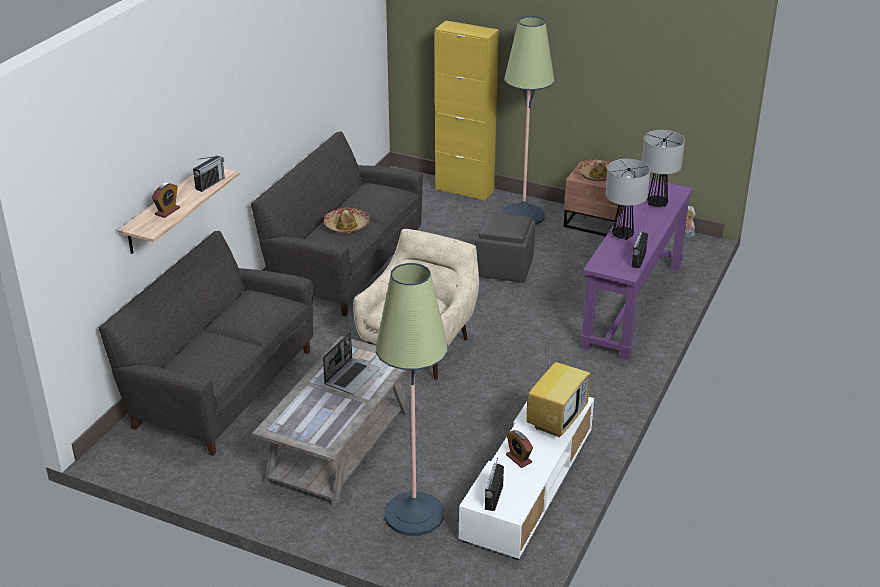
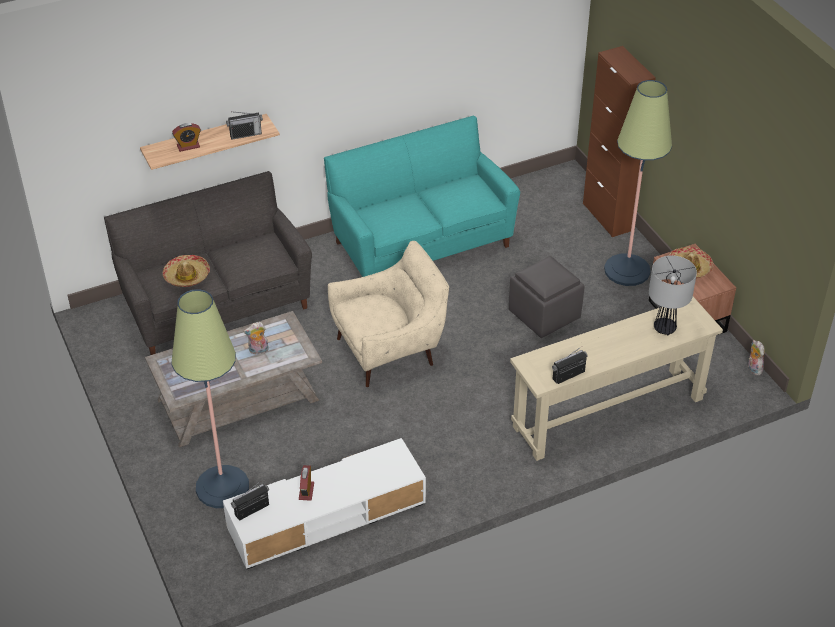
camera: 40 degrees right, 10 degrees up
(344, 265) = (421, 242): grey sofa -> turquoise sofa
(346, 226) = (403, 212): hat -> hat (187, 276)
(352, 377) = (258, 351): laptop -> plush toy
(464, 190) = (608, 217): yellow cabinet -> brown cabinet
(556, 420) = (373, 477): television -> none
(622, 235) = (588, 343): table lamp -> none
(632, 305) = (608, 412): purple console table -> beige console table

